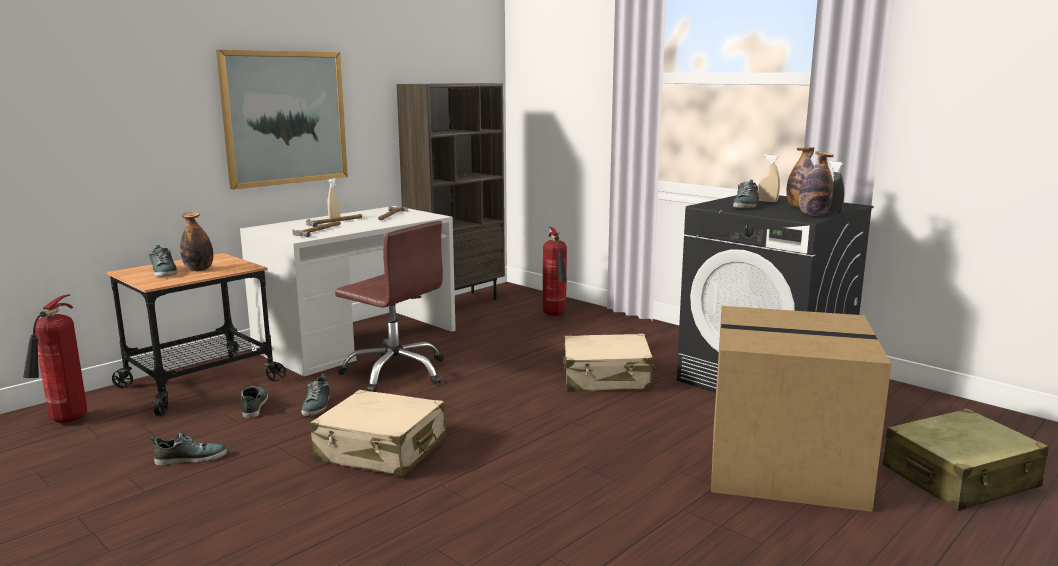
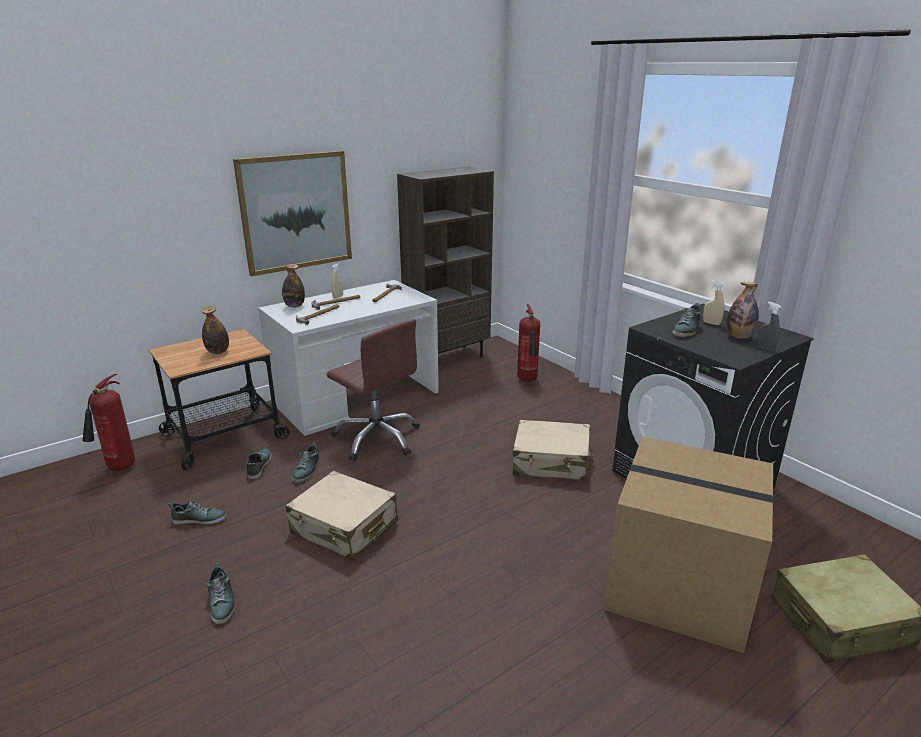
camera: 10 degrees right, 10 degrees up
(164, 272) = (191, 353): shoe -> shoe (222, 602)
(813, 215) = (744, 353): bottle -> bottle (294, 306)

